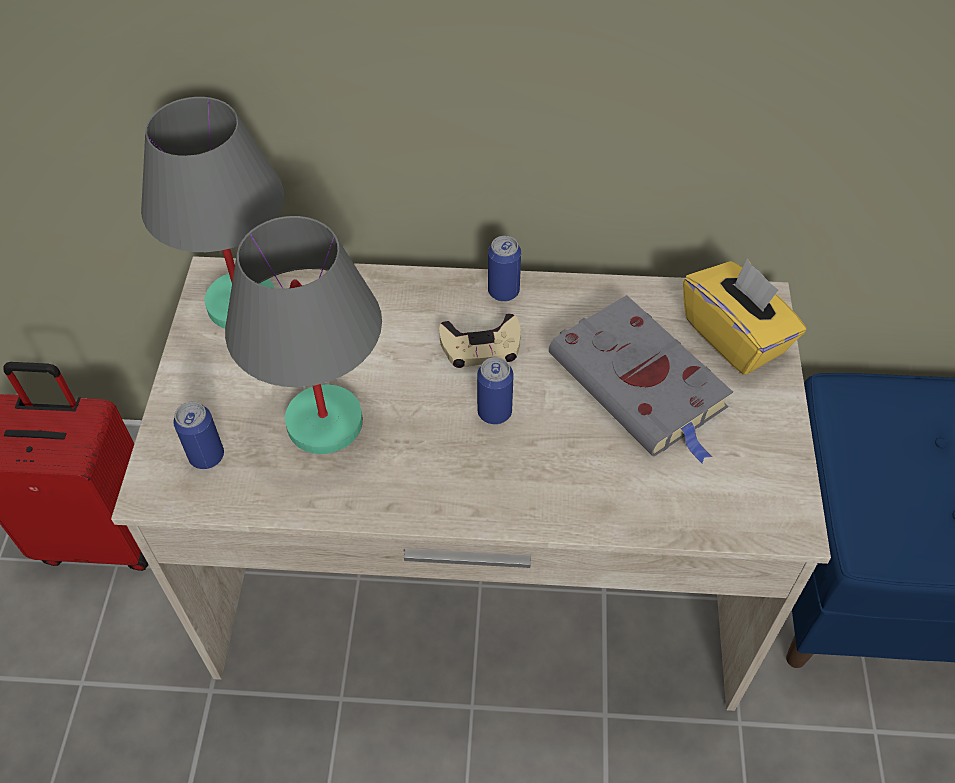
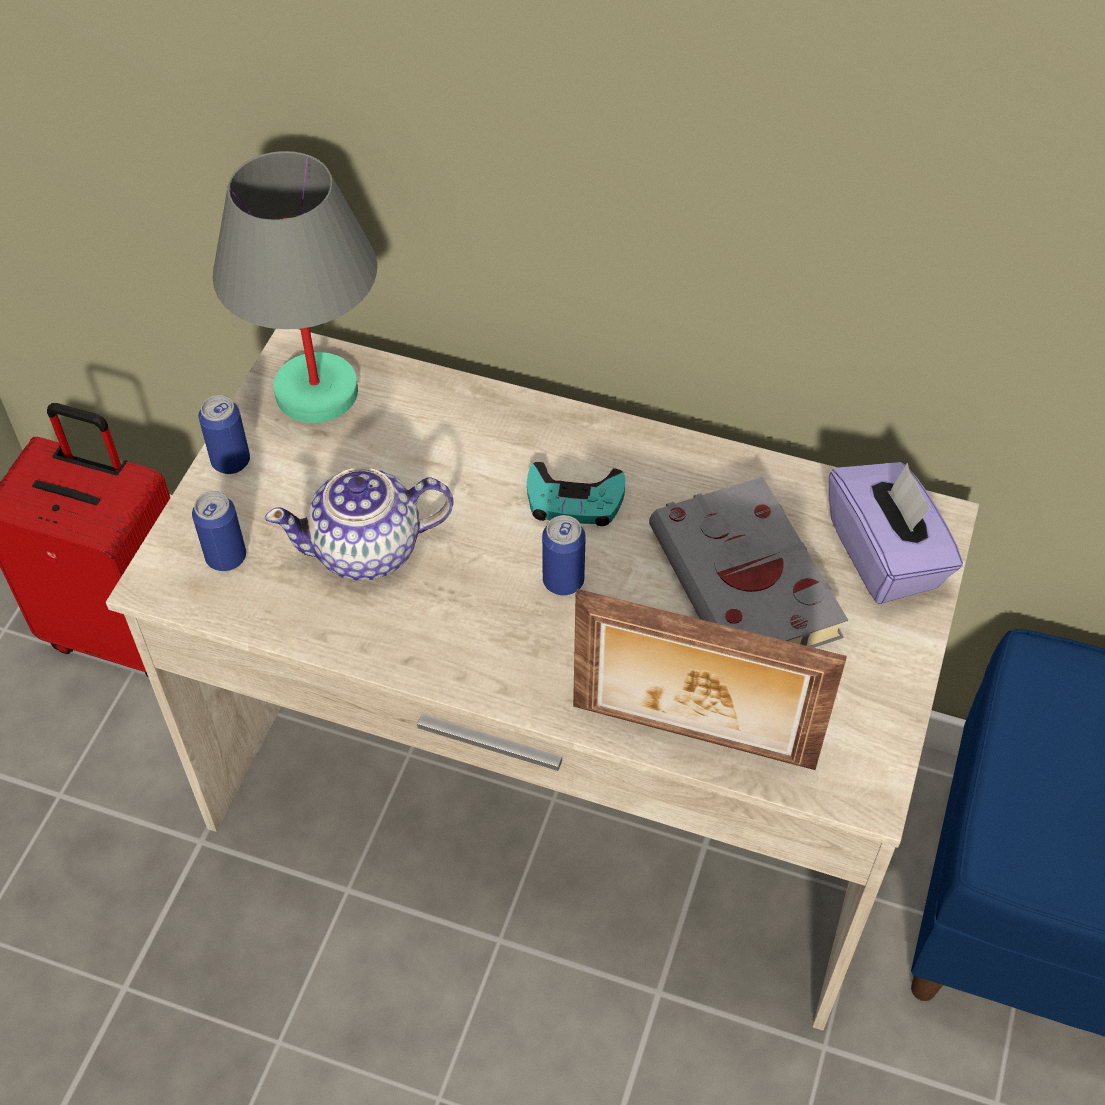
camera: 15 degrees right, 0 degrees up
(326, 423) = (368, 550): grey table lamp -> teapot
(481, 346) = (574, 501): beige game controller -> turquoise game controller
(503, 292) = (623, 441): can -> can (231, 461)
(641, 516) = (692, 739): none -> picture frame
(735, 336) = (885, 555): yellow tissue box -> purple tissue box

